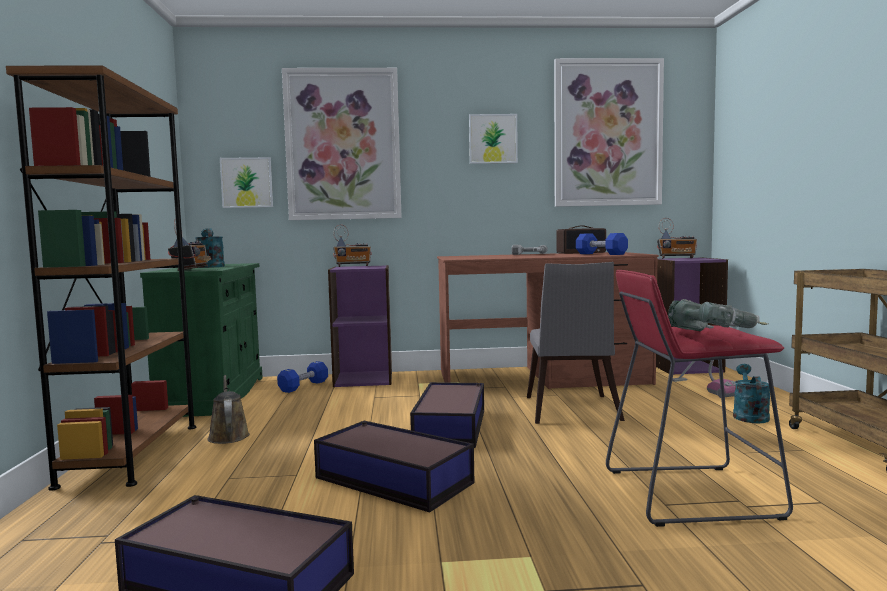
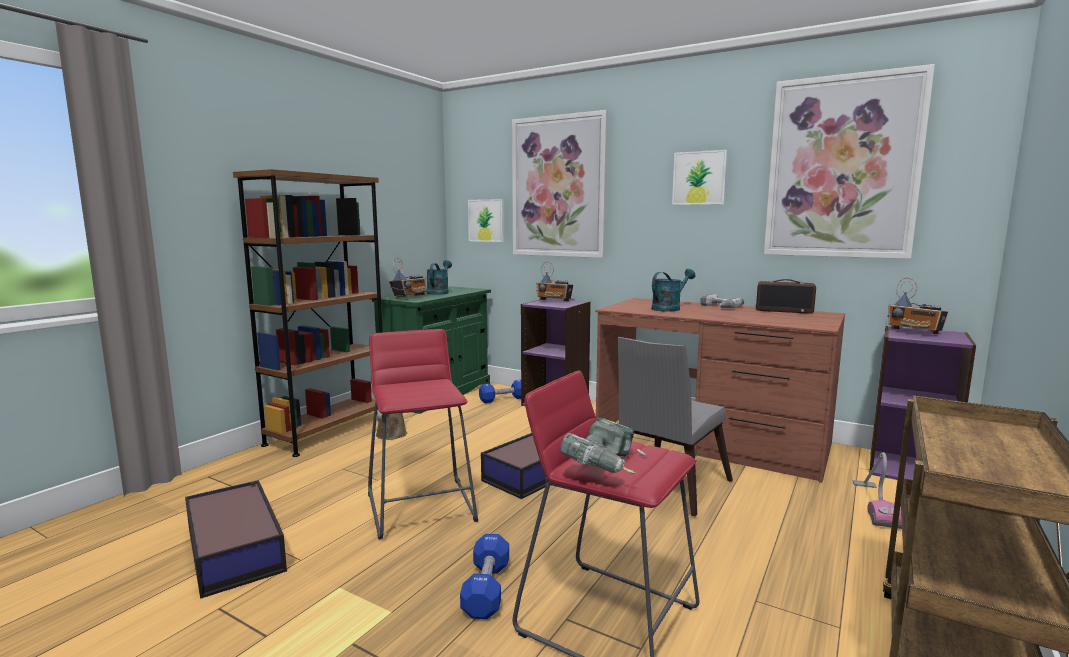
camera: 35 degrees right, 5 degrees up
(392, 479) = (421, 506): storage box -> red stool
(601, 254) = (782, 319): blue dumbbell -> blue dumbbell (486, 589)
(749, 415) = (861, 559): turquoise watering can -> turquoise watering can (669, 308)

